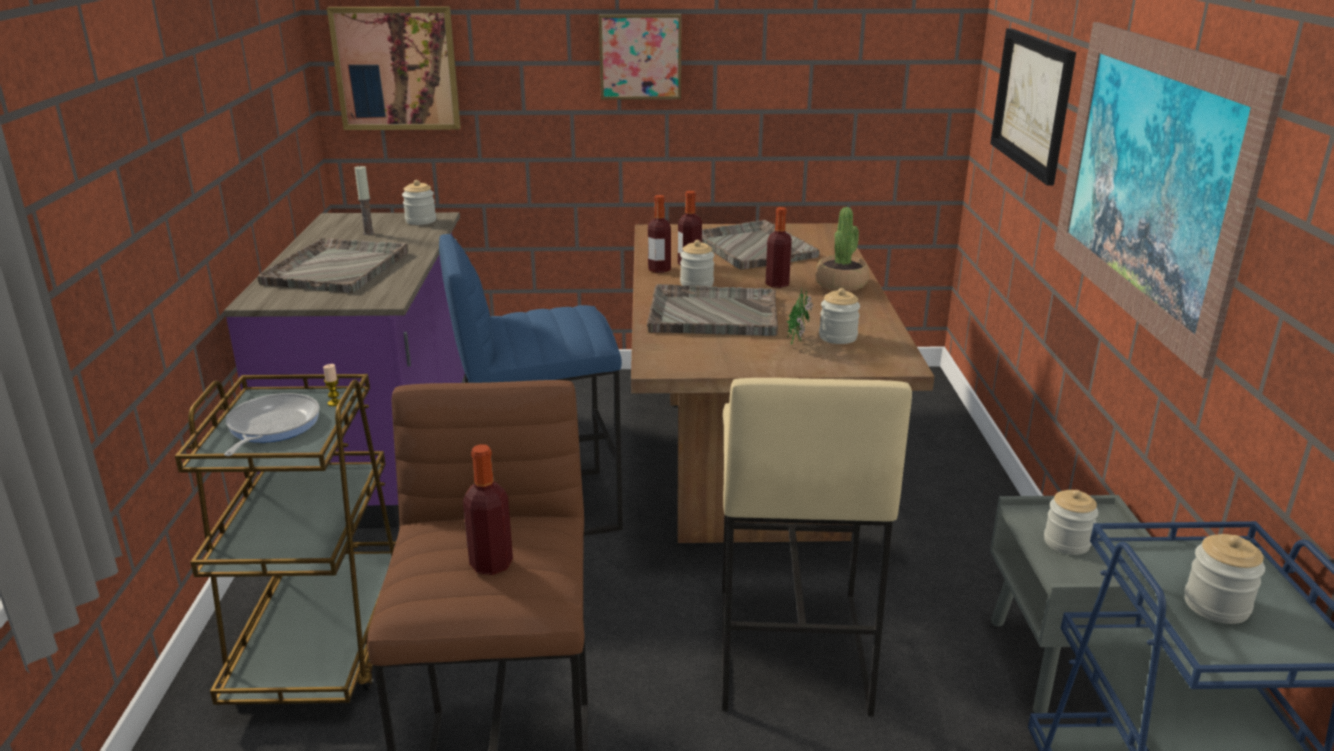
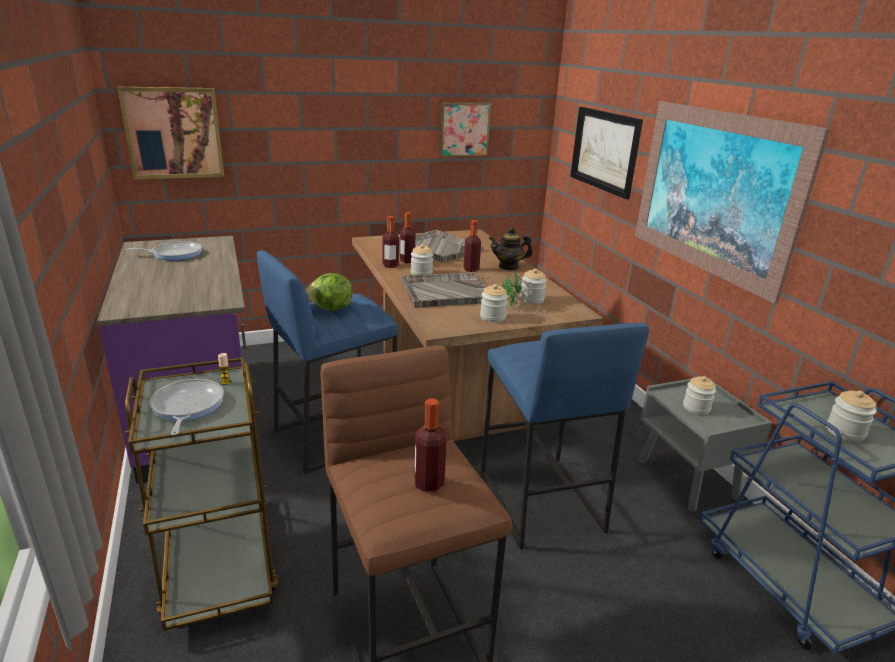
camera: 20 degrees left, 0 degrees up
(338, 267) = (169, 281): grey tray -> none
(368, 233) = (174, 254): candle -> frying pan
(420, 221) = (208, 243): jar -> jar (492, 317)
(532, 323) = (331, 309): none -> lettuce
(640, 56) = (350, 124): picture -> picture (463, 129)
(789, 650) = (538, 501): beige stool -> blue stool
(841, 284) = (508, 266): potted plant -> teapot

